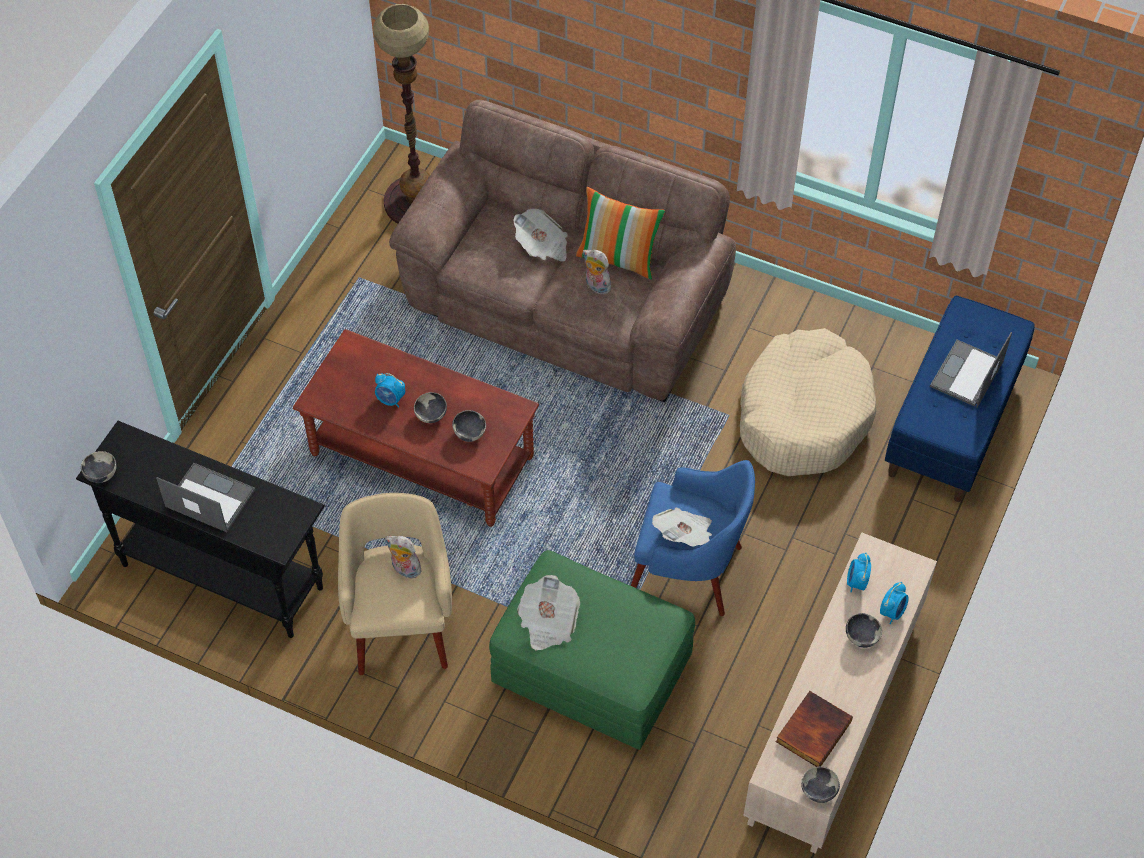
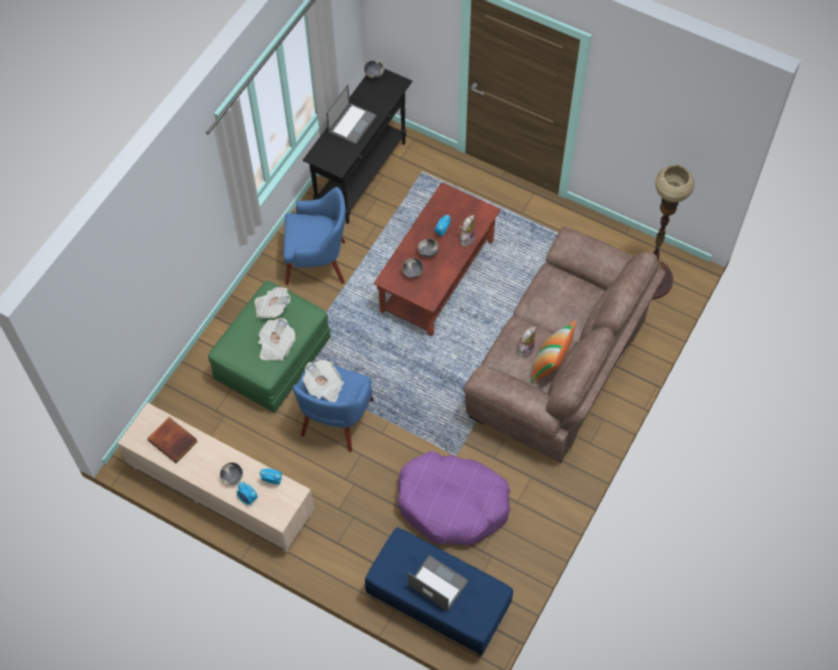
camera: 95 degrees right, 5 degrees up
(401, 625) = (317, 262): beige armchair -> blue armchair
(404, 569) = (319, 237): plush toy -> plush toy (466, 238)
(542, 246) = (564, 321): newspaper -> newspaper (276, 346)
(803, 415) = (452, 504): beige dog bed -> purple dog bed
(818, 791) = (133, 438): bowl -> none

